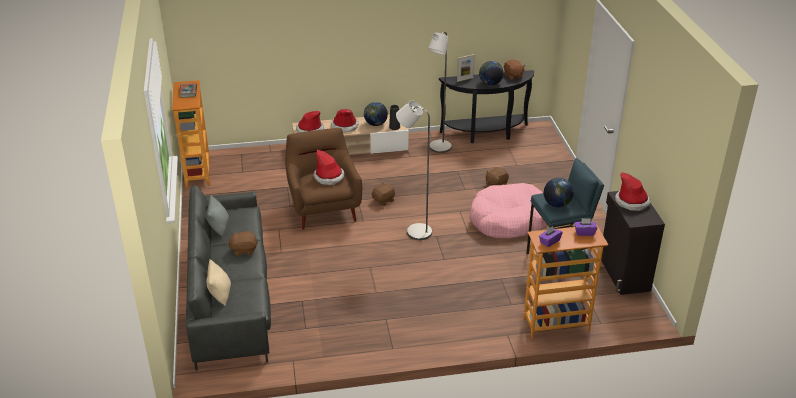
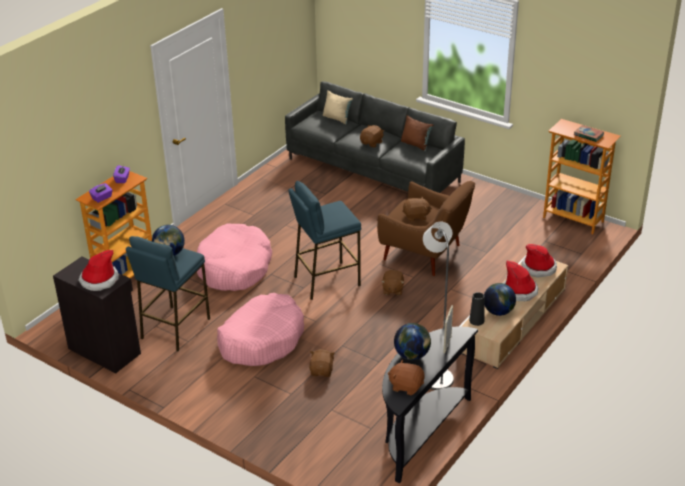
camera: 135 degrees right, 0 degrees up
(219, 227) = (416, 144): grey pillow -> brown pillow
(329, 177) = (416, 216): hat -> brown plush toy
(414, 231) = (326, 280): grey floor lamp -> blue stool
(463, 280) = (234, 268): none -> pink dog bed

